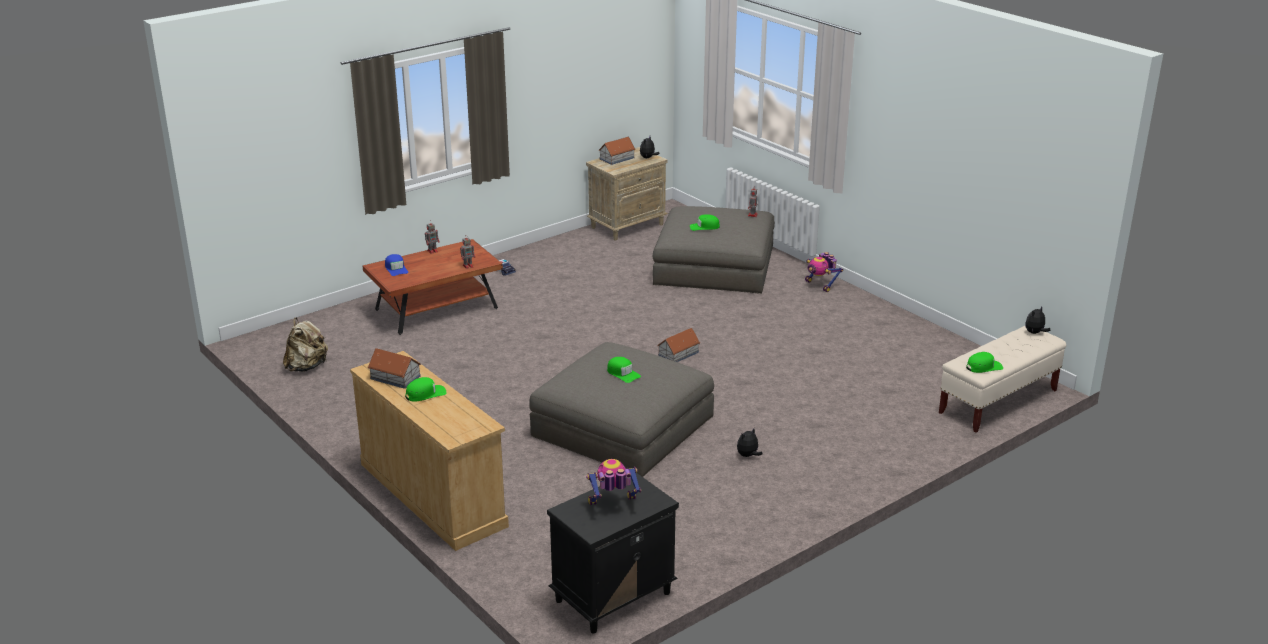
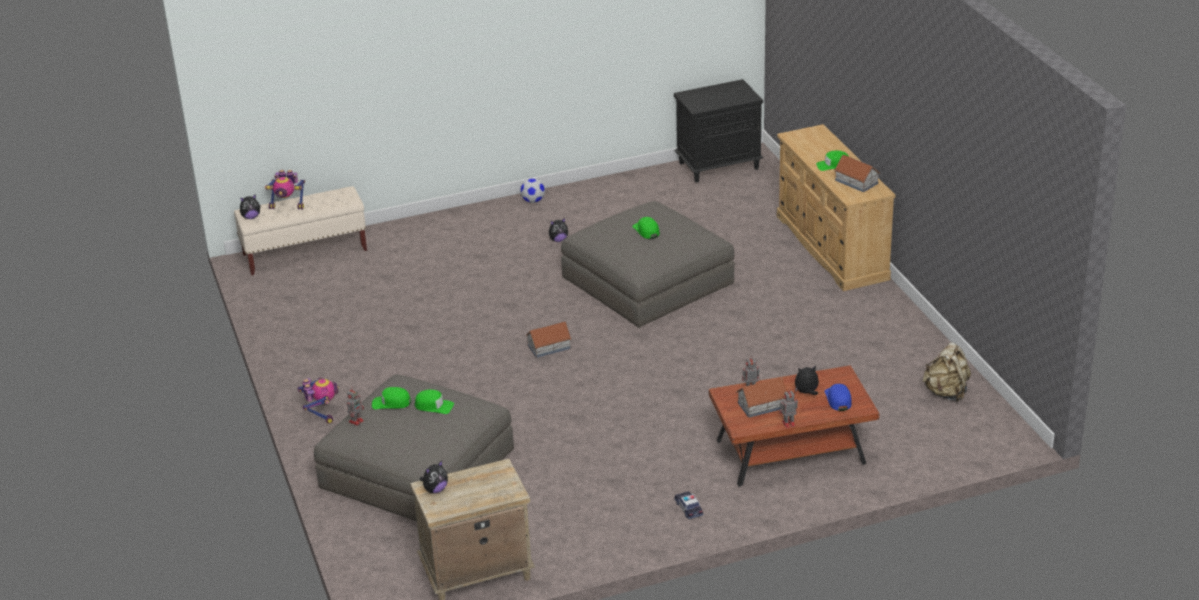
camera: 160 degrees left, 5 degrees up
(422, 270) = (806, 393): none -> plush toy
(613, 505) = (718, 96): toy robot -> toy robot (288, 206)
(616, 158) = (481, 496): toy house -> toy house (762, 405)
(817, 501) = (533, 201): none -> football
(984, 367) = (336, 194): green cap -> green cap (391, 403)

